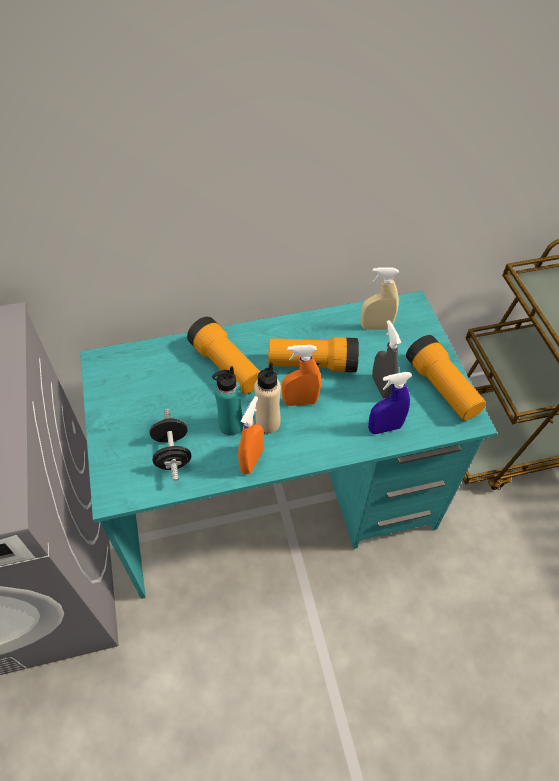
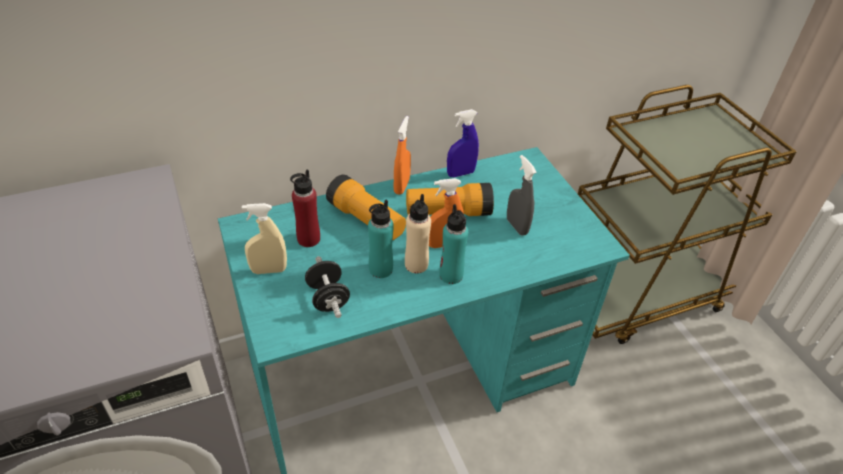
camera: 10 degrees left, 10 degrees down
(164, 383) = (308, 239): none -> red bottle
(252, 460) = (407, 297): orange spray bottle -> orange spray bottle (401, 186)
(301, 439) = (451, 275): none -> turquoise bottle
(376, 327) = (501, 178): beige spray bottle -> beige spray bottle (269, 270)
(385, 428) = (527, 259): blue spray bottle -> blue spray bottle (460, 173)
(442, 388) = (572, 223): flashlight -> none

